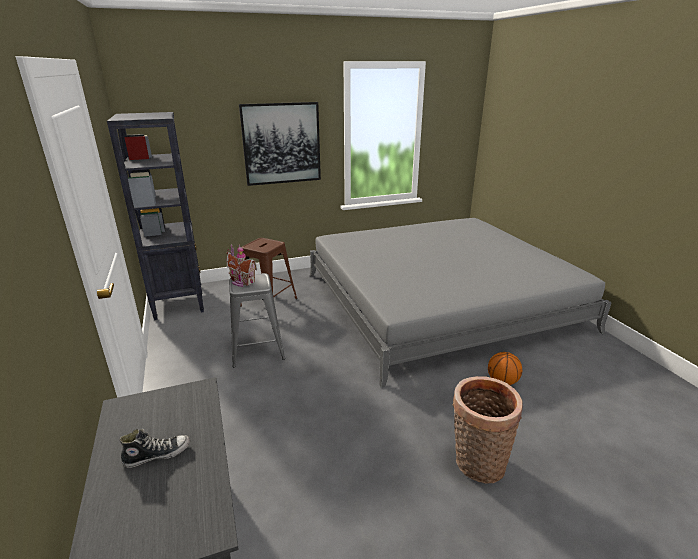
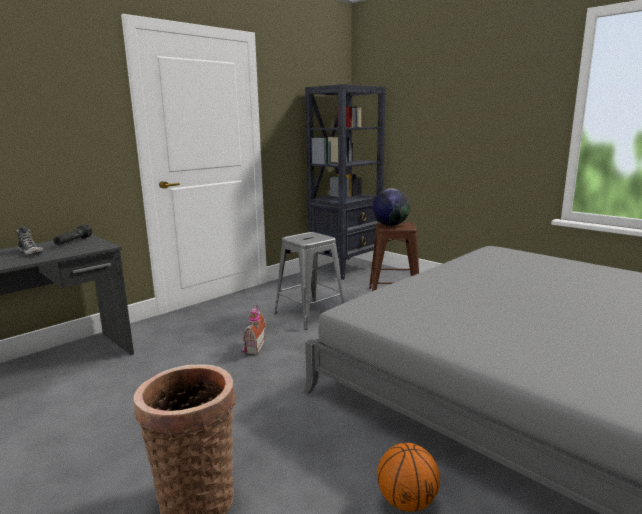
camera: 65 degrees right, 10 degrees down
(140, 415) = (73, 242): none -> black flashlight
(241, 282) = (305, 235): toy house -> toy house (253, 348)
(260, 246) = (390, 225): none -> globe
(281, 143) = (485, 123): picture -> none

